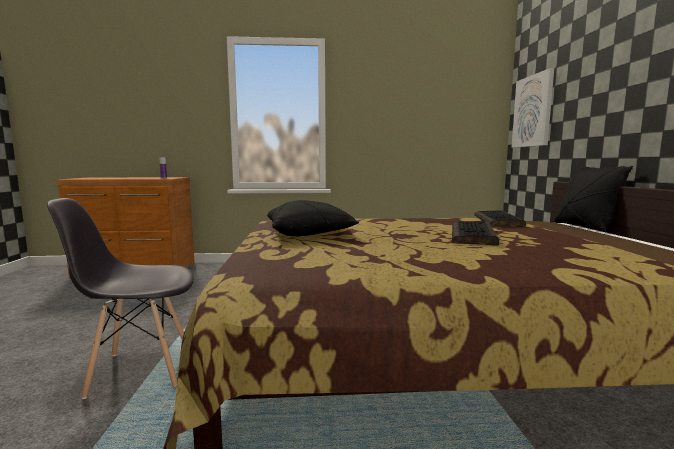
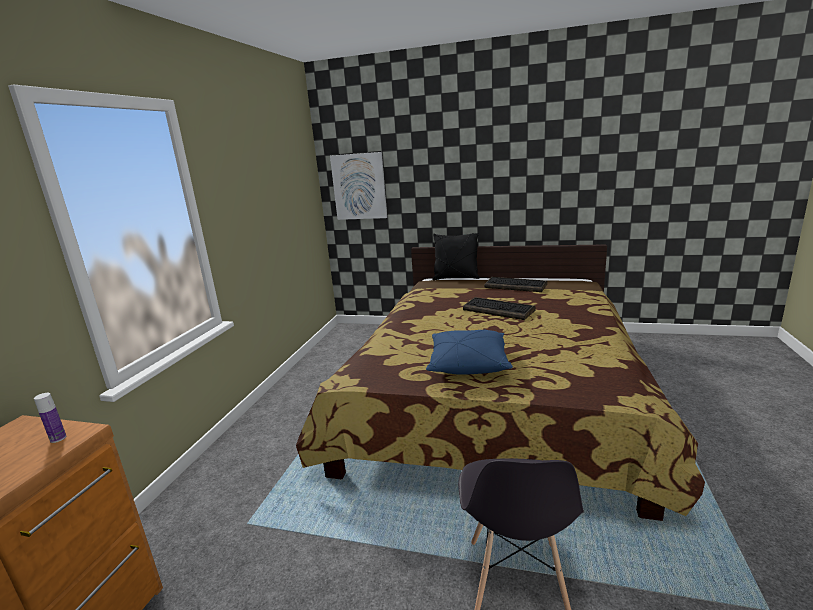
camera: 70 degrees left, 10 degrees up
(310, 233) = (468, 363): black pillow -> blue pillow
(498, 221) = (440, 292): keyboard -> keyboard (516, 286)

